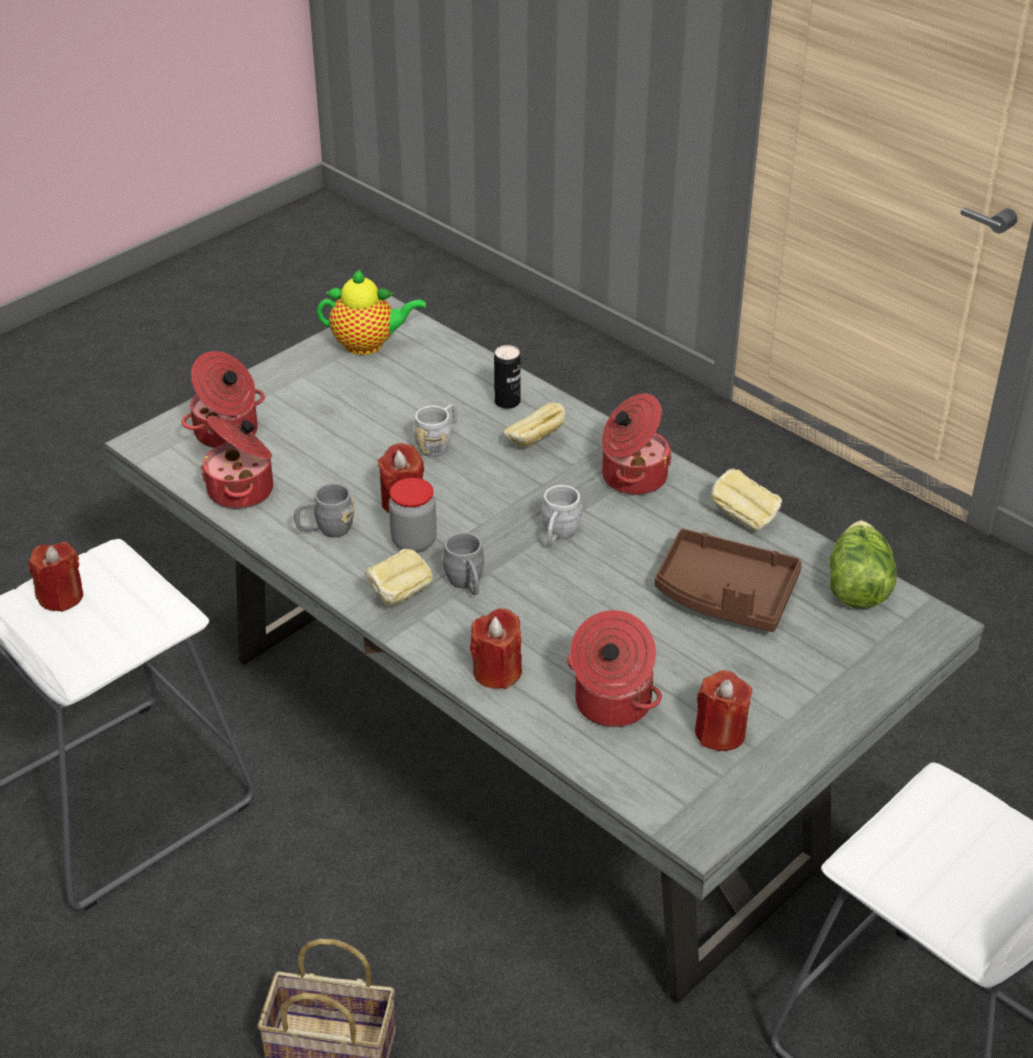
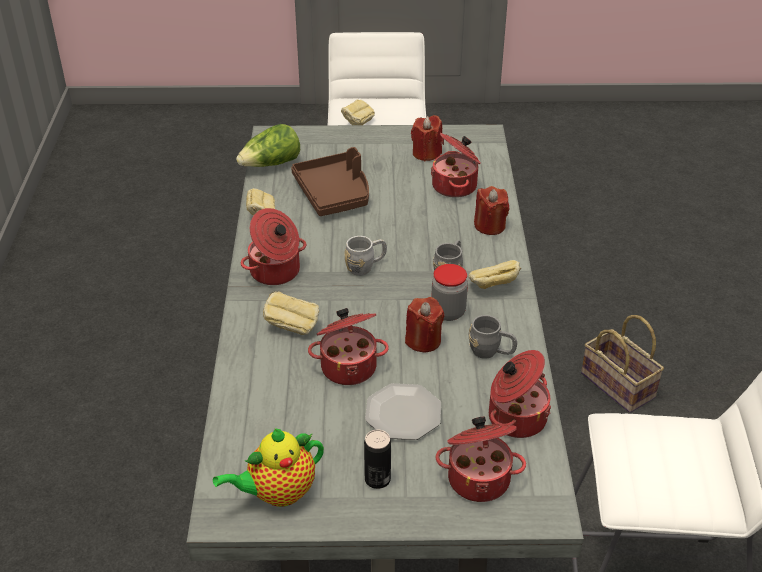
camera: 135 degrees left, 0 degrees up
(61, 597) = (685, 484): red candle -> none
(344, 438) = (402, 414): none -> plate
(368, 345) = (277, 493): teapot -> teapot turned 75 degrees counterclockwise
(439, 444) = (348, 366): grey mug -> cooking pot
(507, 402) = (262, 368): can -> can (377, 479)
(958, 818) = (357, 124): none -> bread

